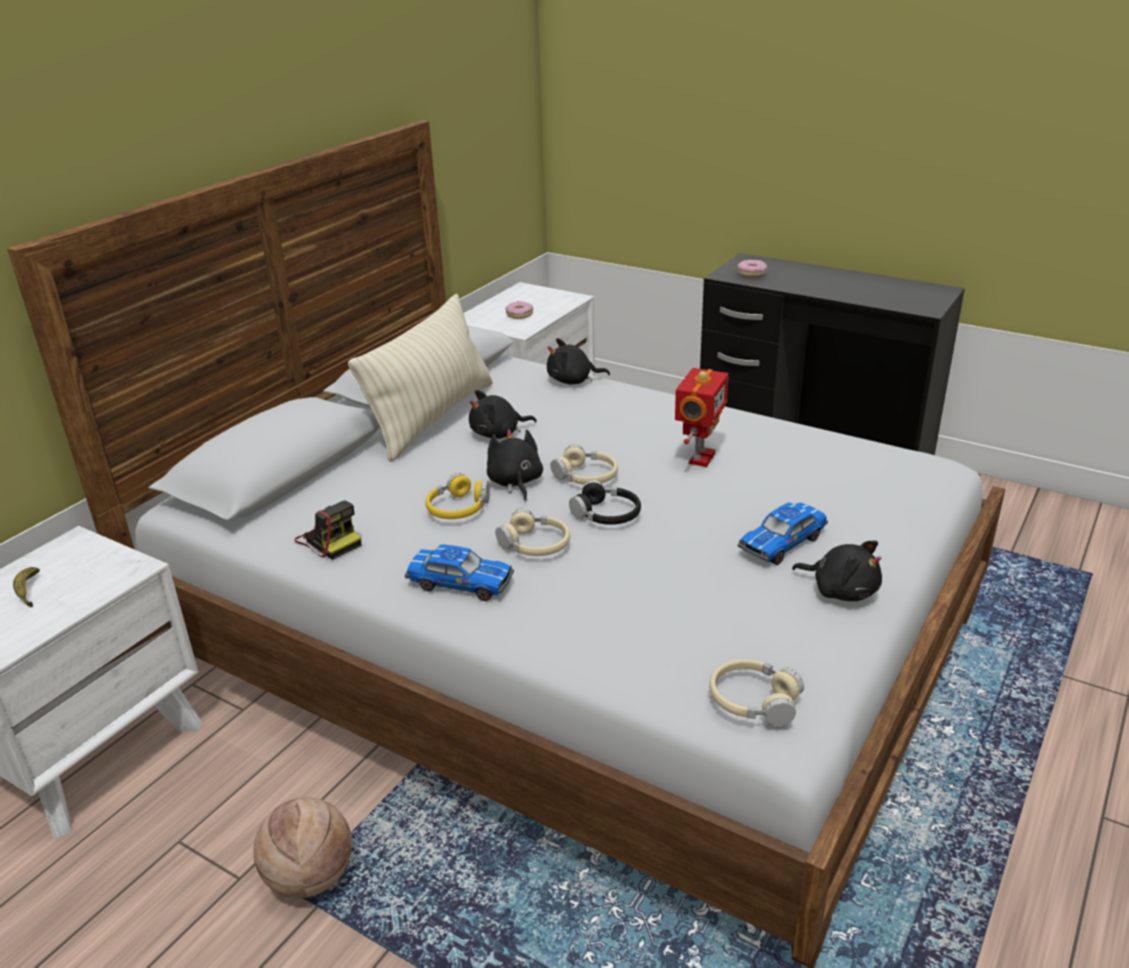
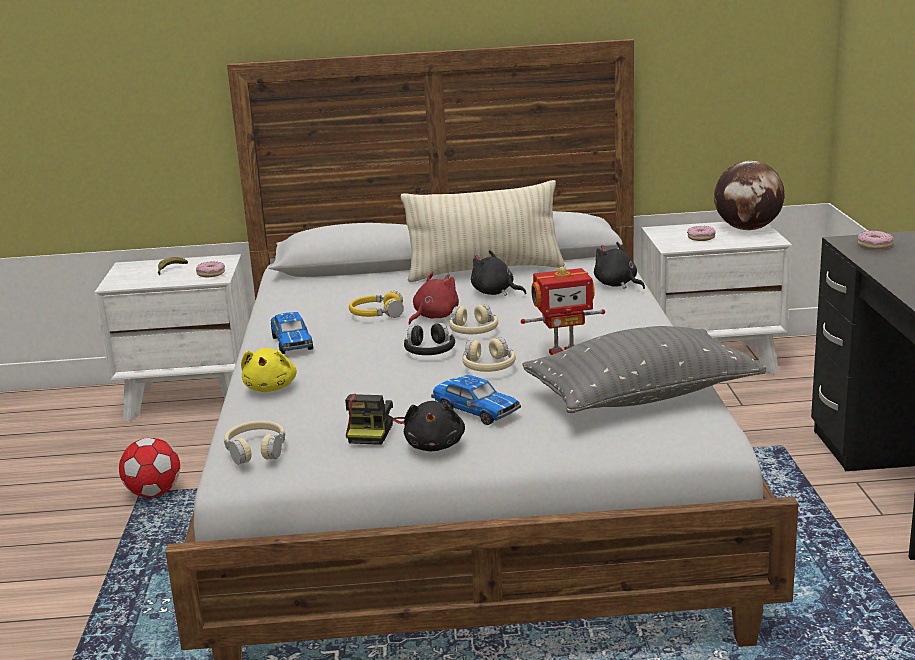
camera: 55 degrees right, 10 degrees down
(110, 567) = (211, 274): none -> donut
(310, 878) = (154, 493): basketball -> football
(329, 540) = (296, 301): camera -> camera (374, 430)
(515, 482) = (434, 316): black plush toy -> red plush toy
(532, 294) = (748, 229): none -> globe
(535, 544) = (362, 345): beige headphones -> beige headphones (488, 366)
(576, 638) = (271, 387): none -> yellow plush toy
(782, 543) = (475, 410): toy car -> toy car turned 150 degrees counterclockwise
(837, 463) = (641, 397): none -> grey pillow

